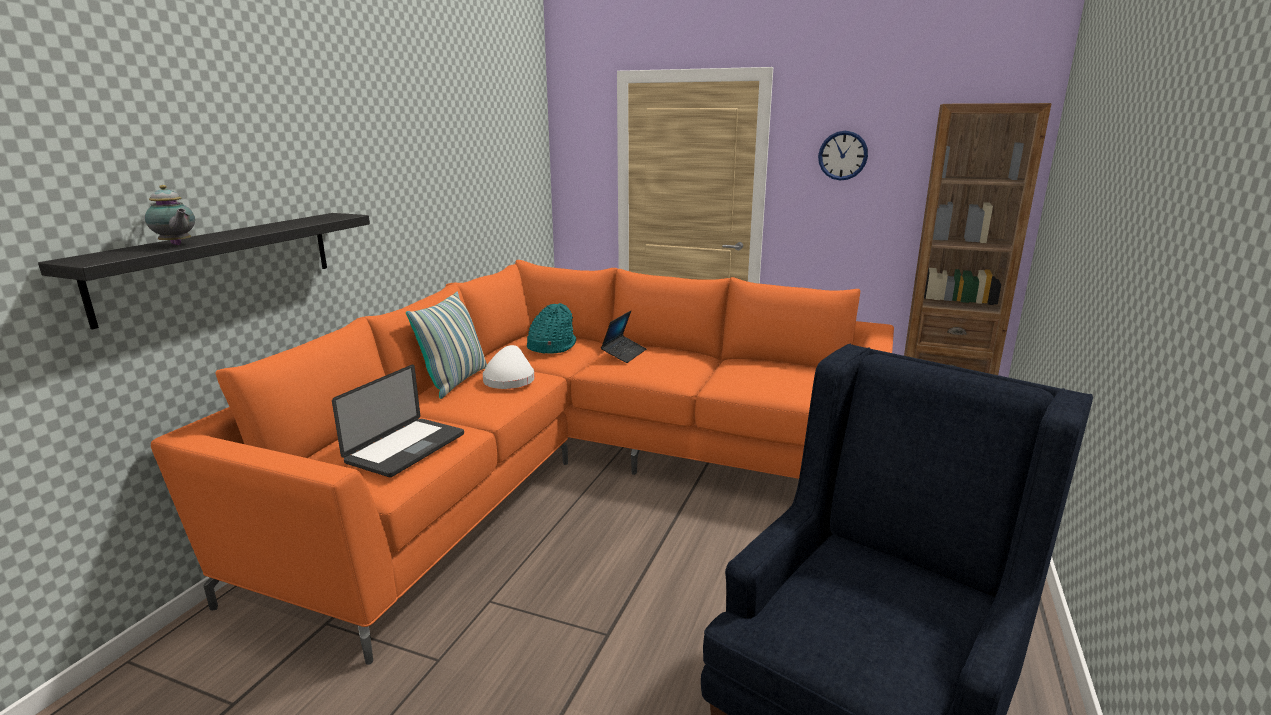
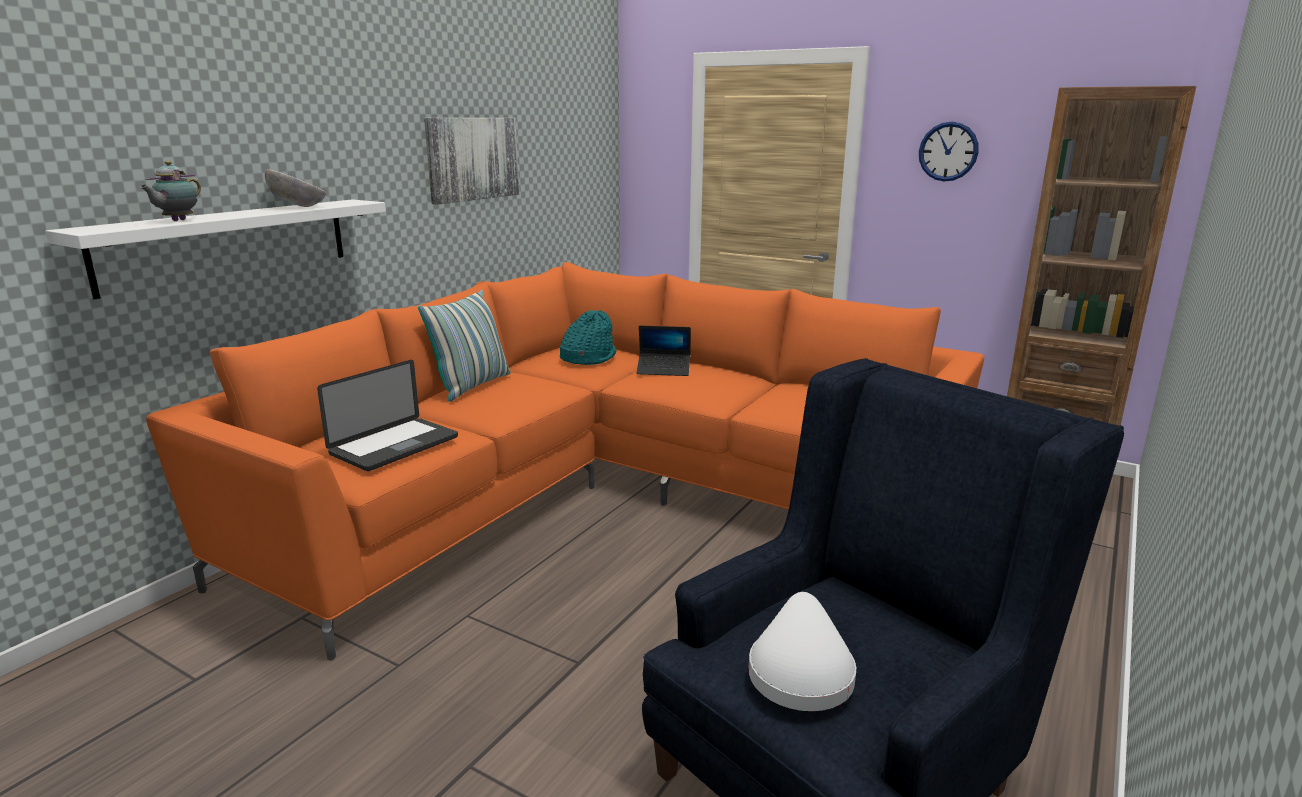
camera: 10 degrees right, 0 degrees up
(176, 245) = (177, 221): teapot -> teapot turned 60 degrees clockwise
(221, 263) = (228, 244): black shelf -> white shelf
(289, 224) = (298, 207): none -> bowl
(433, 169) = (472, 159): none -> picture
(509, 379) = (528, 387): white hat -> white hat (800, 670)
(624, 354) = (664, 370): laptop -> laptop turned 60 degrees clockwise

